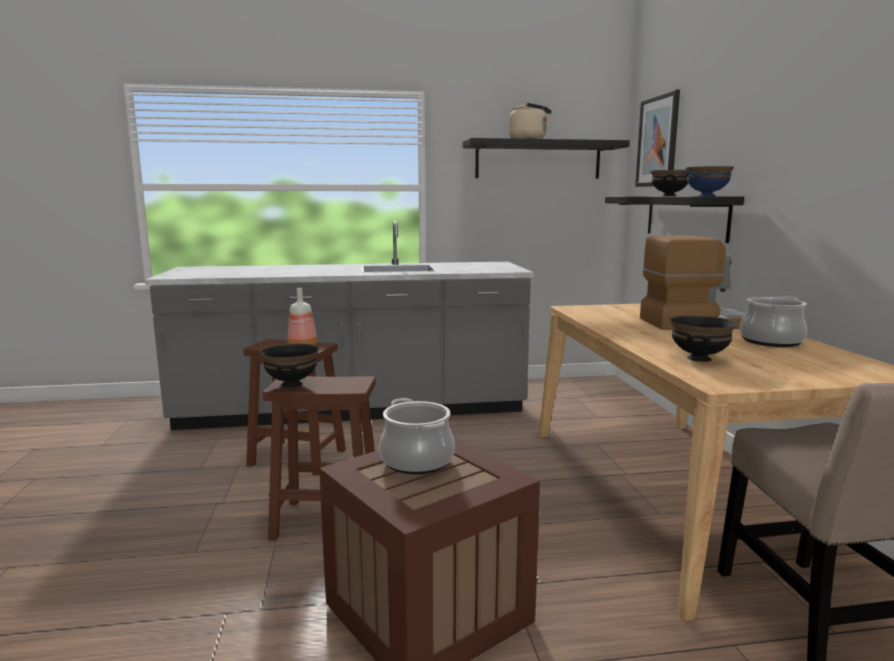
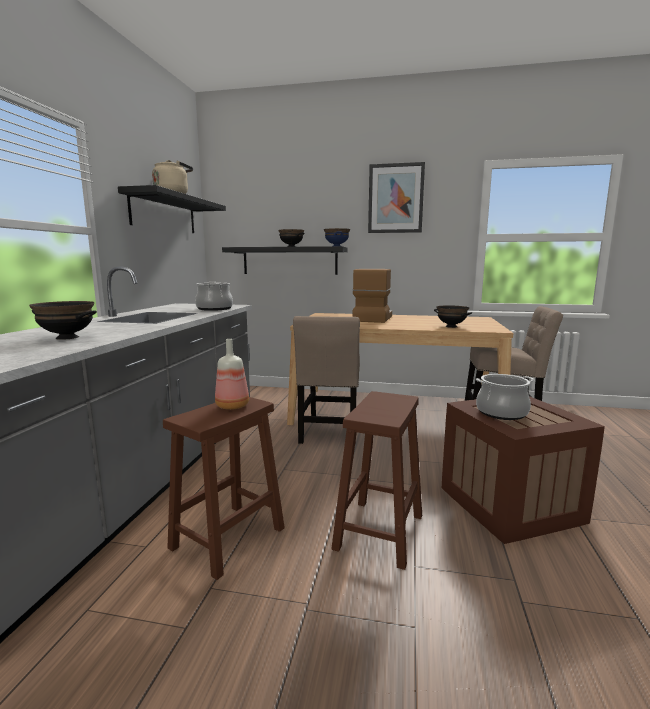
camera: 70 degrees left, 0 degrees up
(292, 384) = (381, 415): black bowl -> black bowl (68, 337)
(543, 460) = (329, 432): none -> beige chair
(658, 141) = (245, 209): picture -> picture (395, 198)
(771, 341) = (420, 318): cooking pot -> cooking pot (214, 309)

